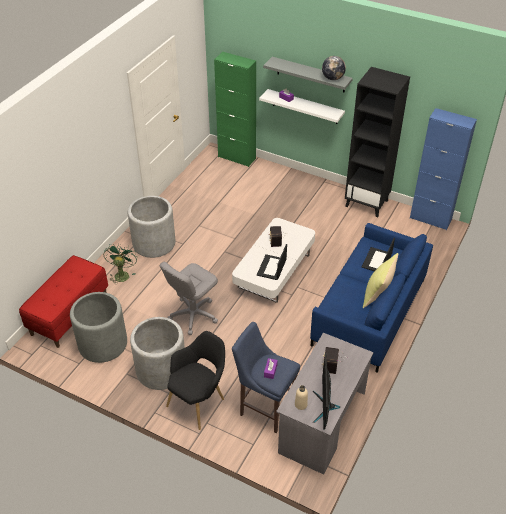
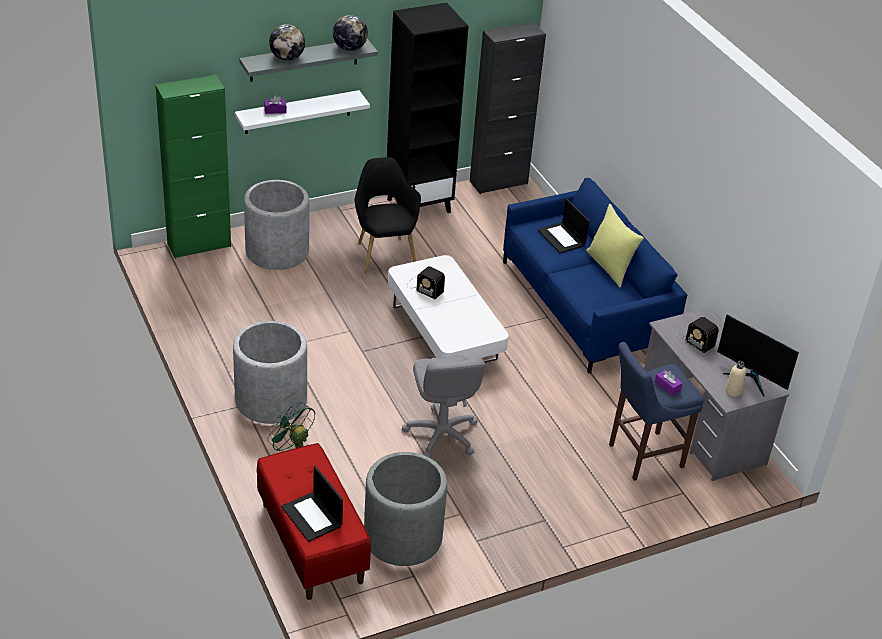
camera: 55 degrees left, 5 degrees down
(161, 370) = (502, 508): grey planter -> grey planter (277, 252)
(199, 401) = (583, 501): black armchair -> black armchair (384, 253)
(272, 268) = (470, 318): laptop -> laptop (312, 517)
(293, 67) = (287, 58): none -> globe
(430, 219) = (498, 182): blue cabinet -> black cabinet

